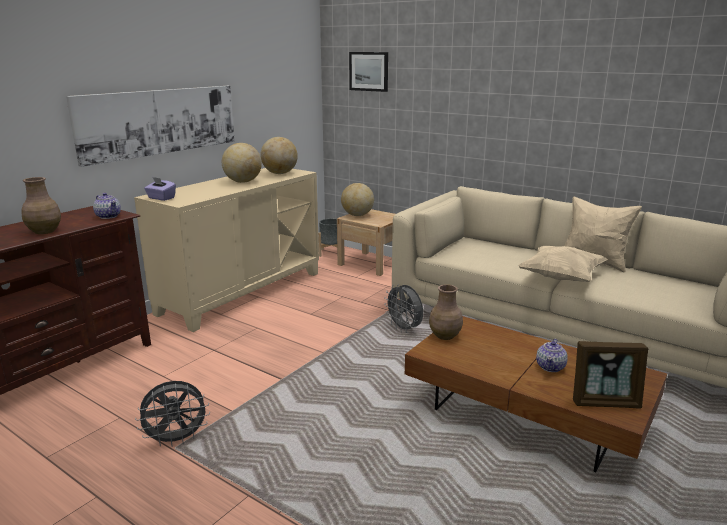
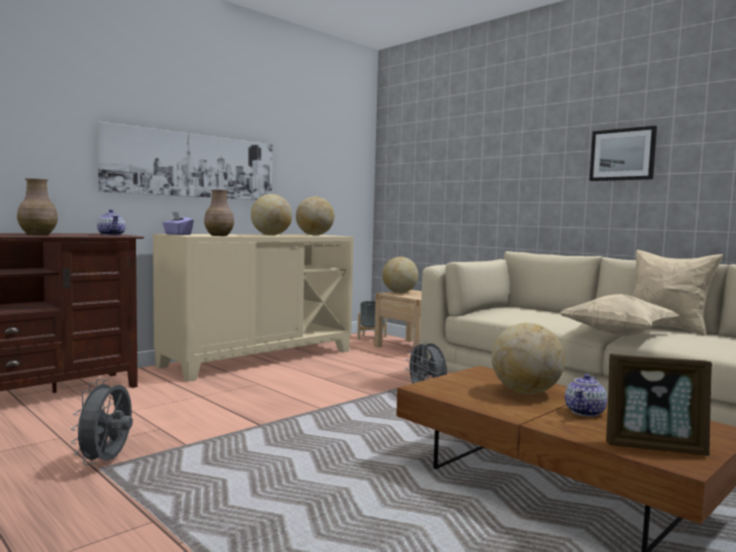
camera: 10 degrees right, 15 degrees down
(177, 439) = (107, 462): grey fan -> grey fan turned 105 degrees clockwise
(369, 71) = (420, 145): picture -> picture (622, 154)
(445, 336) = (456, 379): brown vase -> brown vase (219, 235)
(502, 347) = (525, 392): none -> globe

